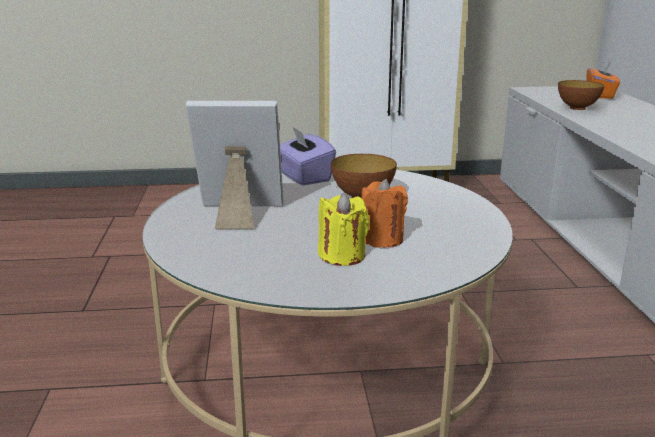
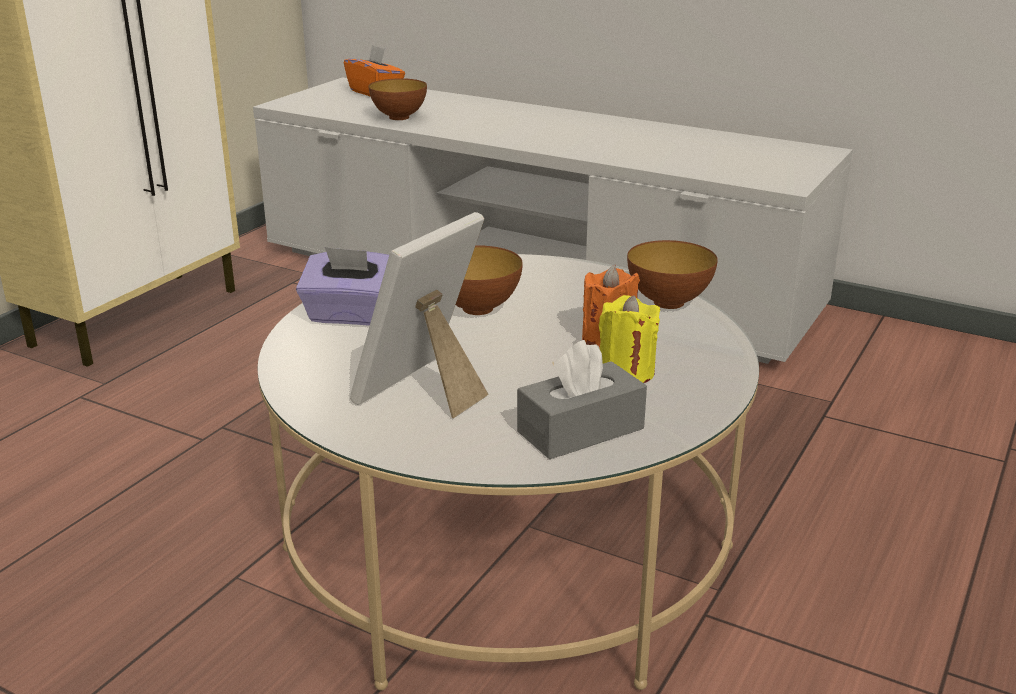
camera: 55 degrees left, 5 degrees up
(243, 263) = (580, 430): none -> grey tissue box
(474, 242) = (668, 302): none -> bowl

